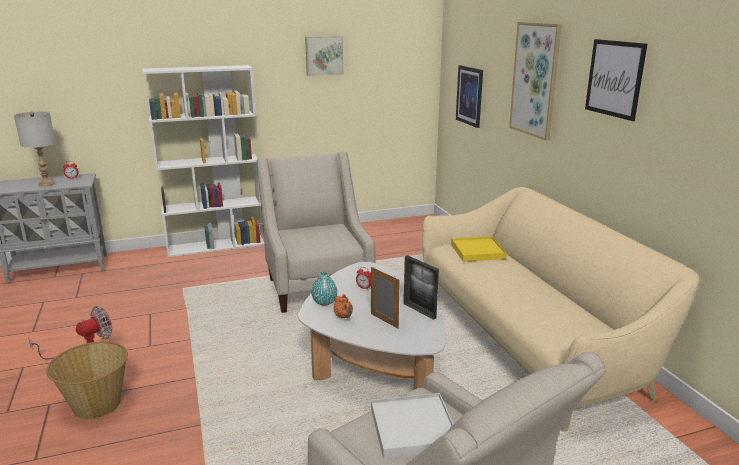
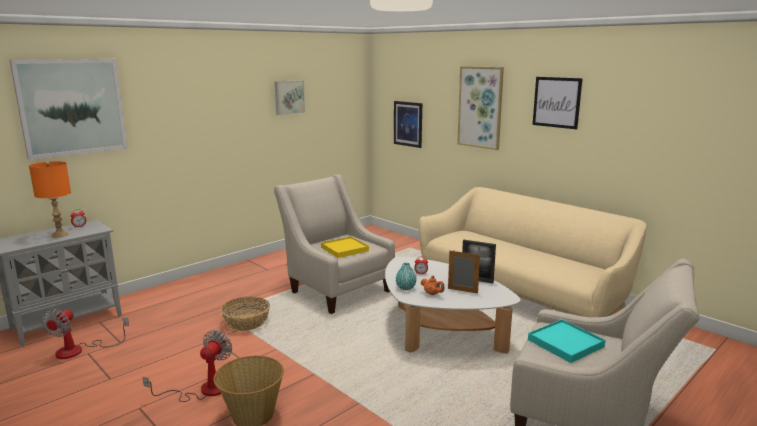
camera: 25 degrees left, 5 degrees down
(40, 297) = (79, 350): none -> fan
(46, 184) = (60, 235): grey table lamp -> orange table lamp
(70, 58) = (72, 107): none -> picture
(195, 303) = (247, 322): none -> basket
(216, 246) = (211, 276): white bookcase -> none
(413, 428) = (565, 343): white tray -> turquoise tray
(478, 251) = (469, 237): yellow tray -> yellow tray (345, 249)

